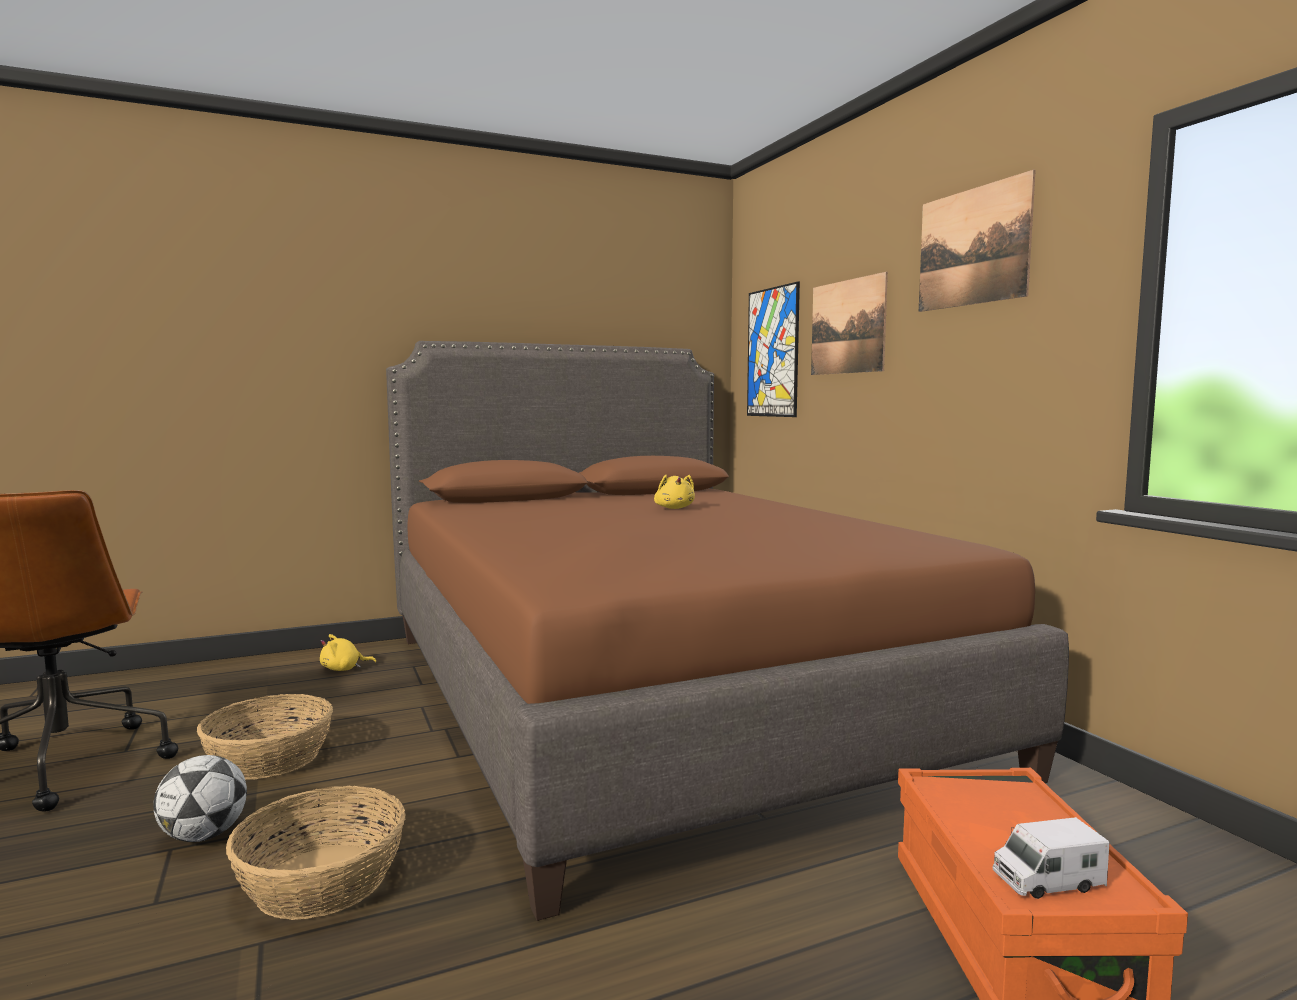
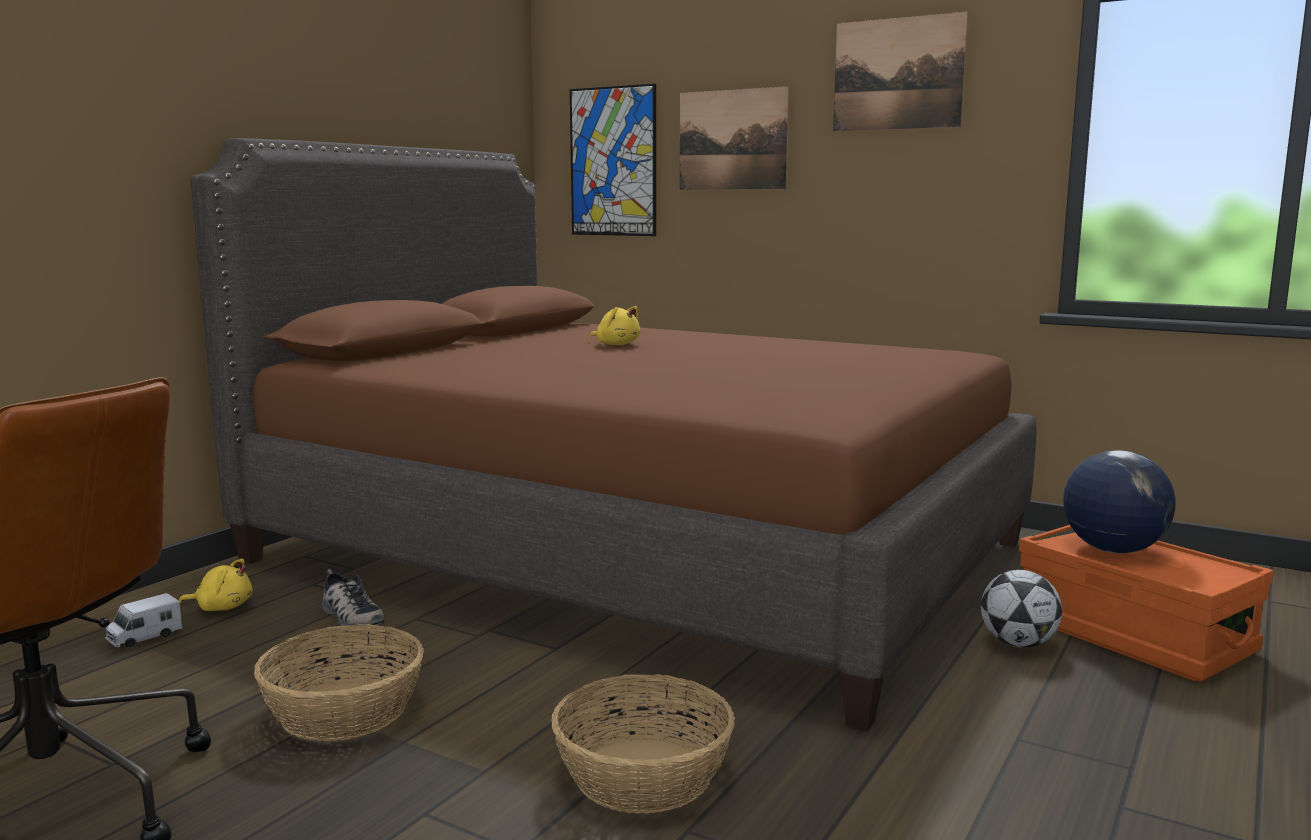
camera: 35 degrees left, 5 degrees up
(204, 836) = (435, 791): football -> football (1018, 644)
(343, 669) = (222, 607): yellow plush toy -> yellow plush toy turned 120 degrees counterclockwise
(392, 693) = (349, 615): none -> shoe
(998, 814) = (1112, 550): none -> globe
(1047, 881) = (1195, 576): toy truck -> toy truck (144, 637)

